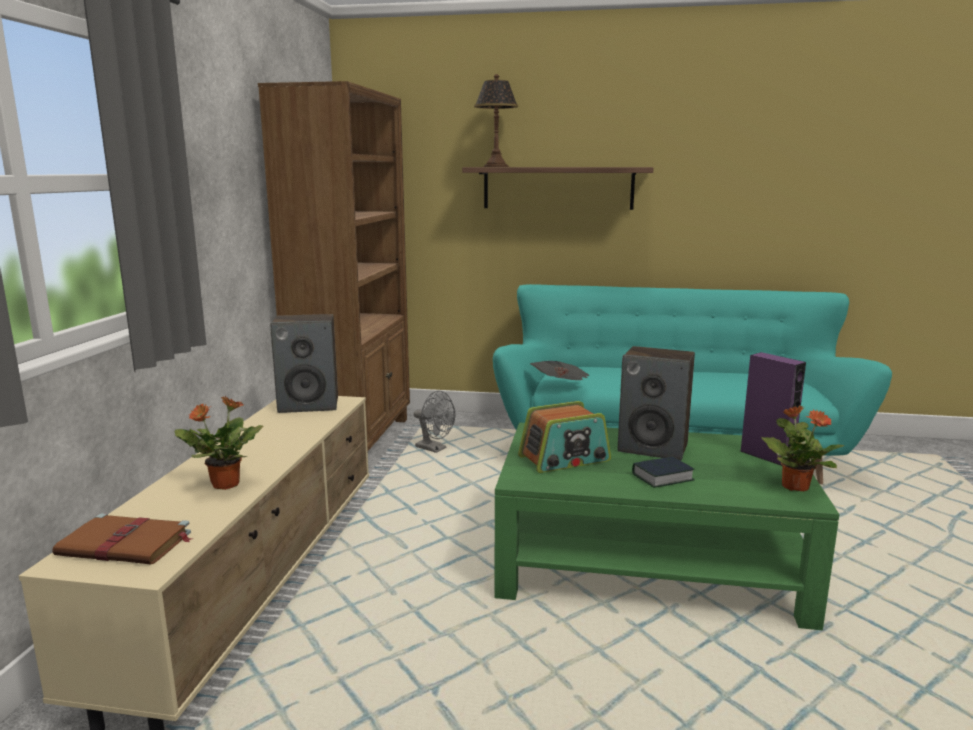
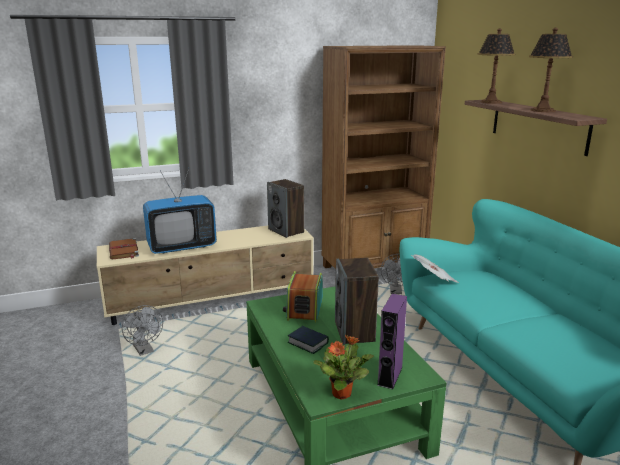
camera: 60 degrees right, 5 degrees up
(224, 484) = (182, 247): potted plant -> television
(336, 709) = (145, 351): none -> grey fan
(564, 459) = (304, 309): radio -> radio turned 60 degrees clockwise
(581, 166) = (542, 110): none -> table lamp

